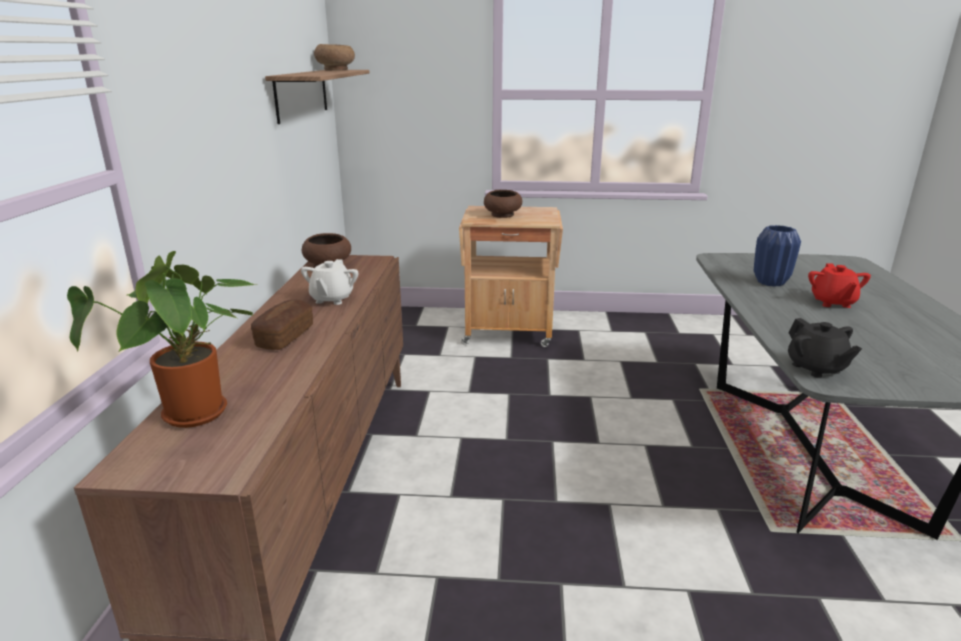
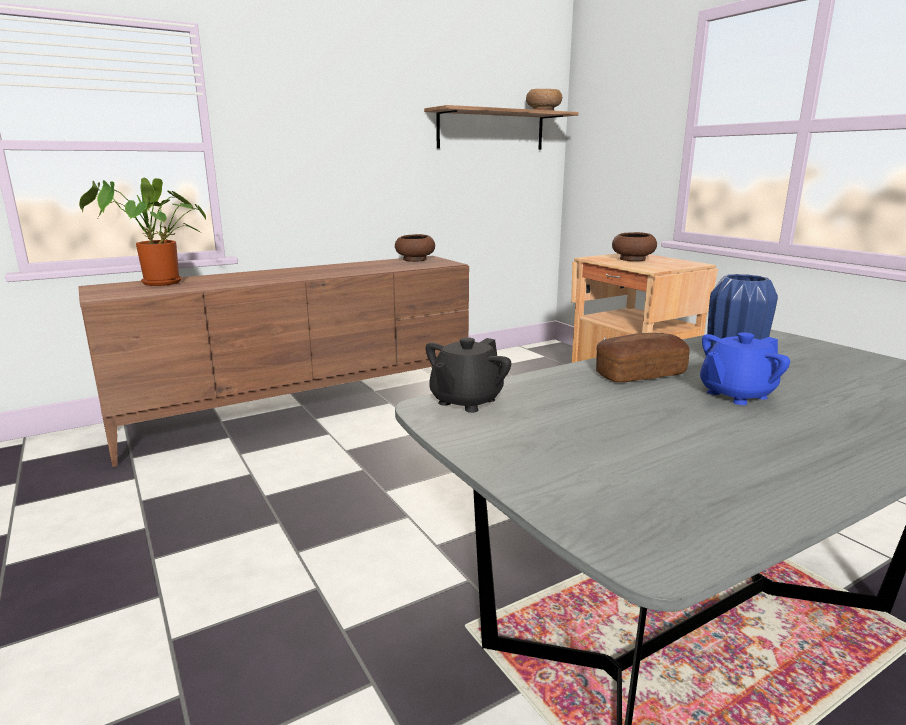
camera: 55 degrees right, 5 degrees down
(285, 336) = (279, 275): bread -> bread (640, 374)
(332, 299) = (354, 270): white teapot -> none
(832, 302) = (735, 394): red teapot -> blue teapot

